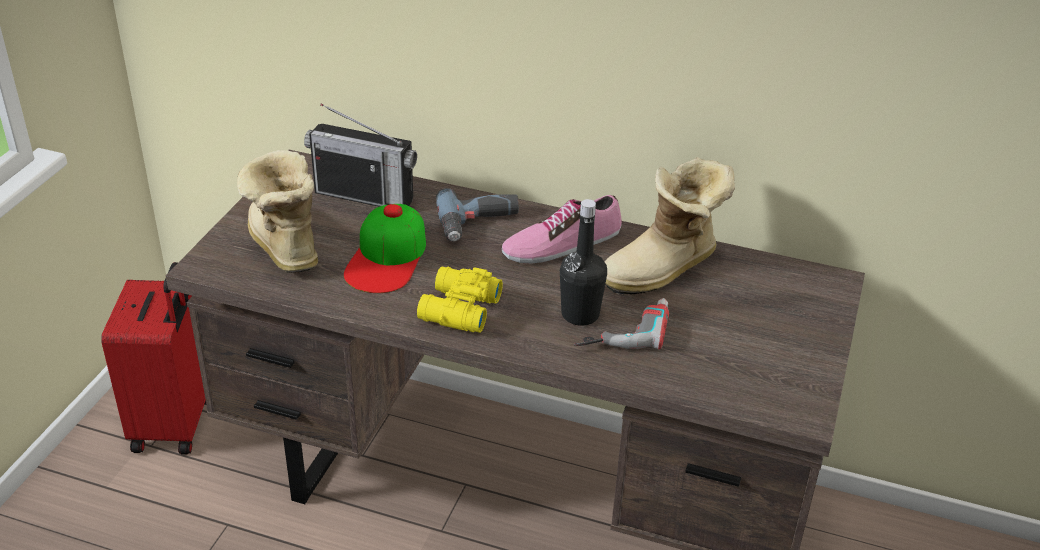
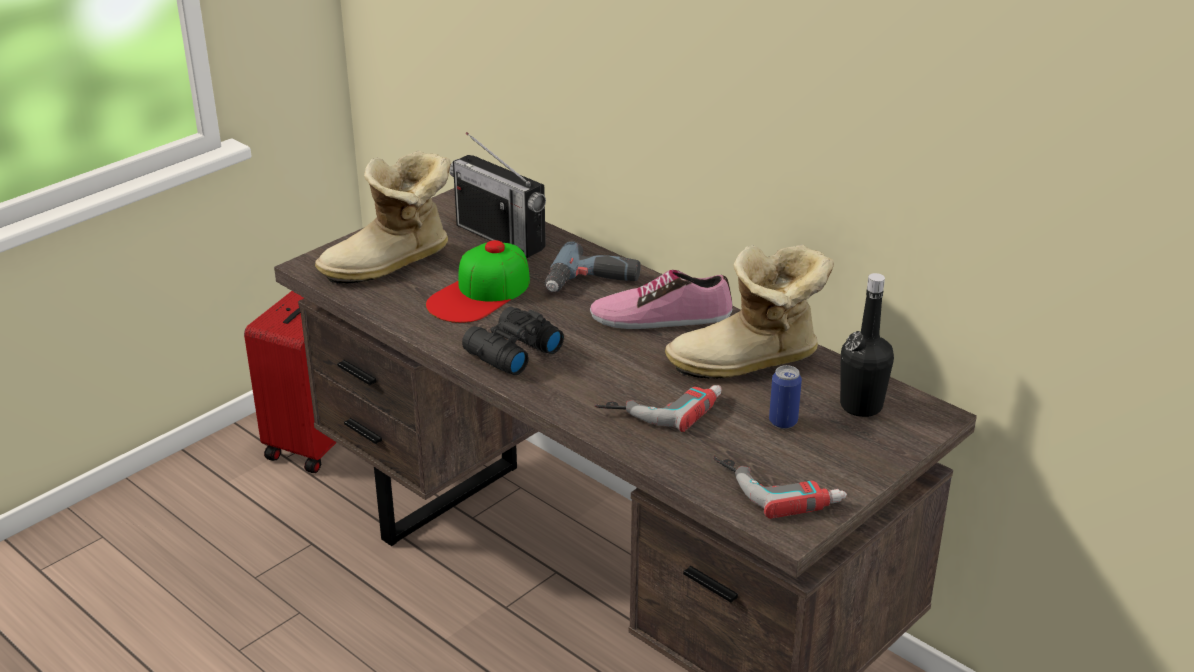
camera: 25 degrees right, 5 degrees down
(282, 247) = (391, 264): boot -> boot turned 120 degrees counterclockwise
(457, 310) = (510, 352): yellow binoculars -> black binoculars
(580, 314) = (627, 383): black bottle -> black bottle (861, 406)
(729, 317) = (783, 421): none -> can
(769, 378) = (779, 486): none -> power drill

